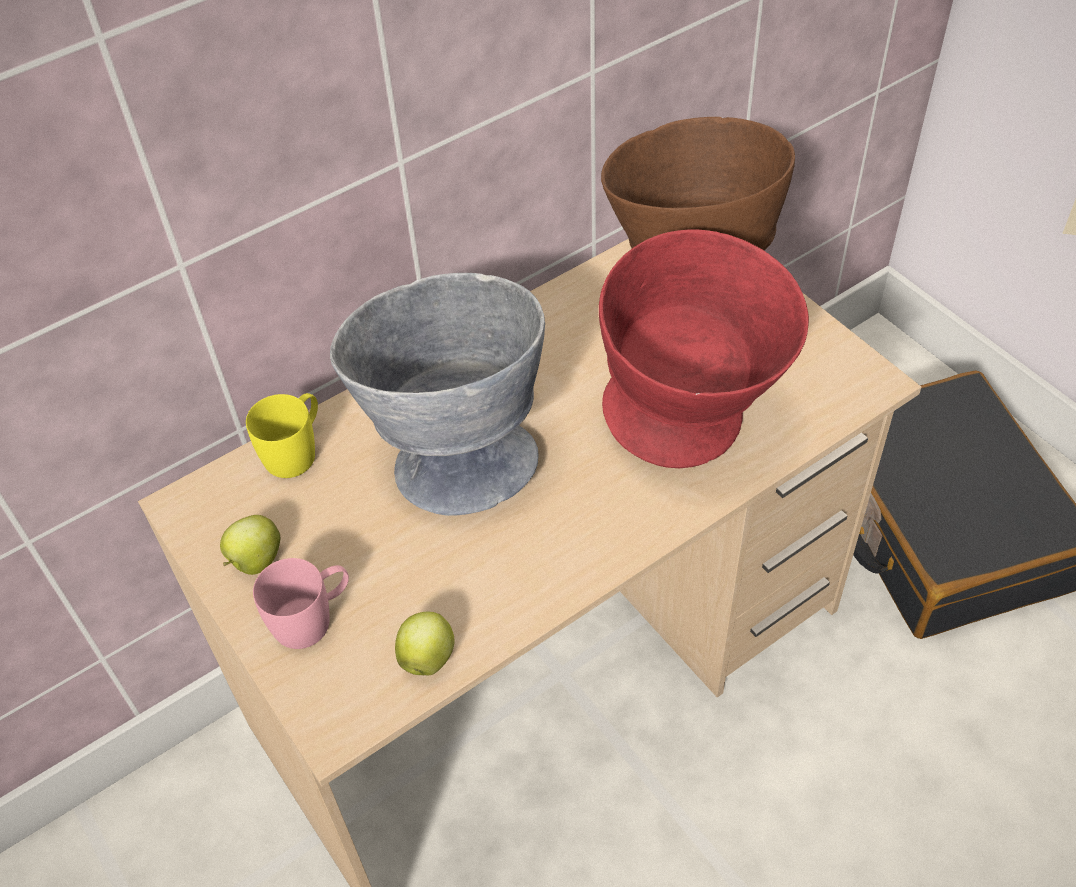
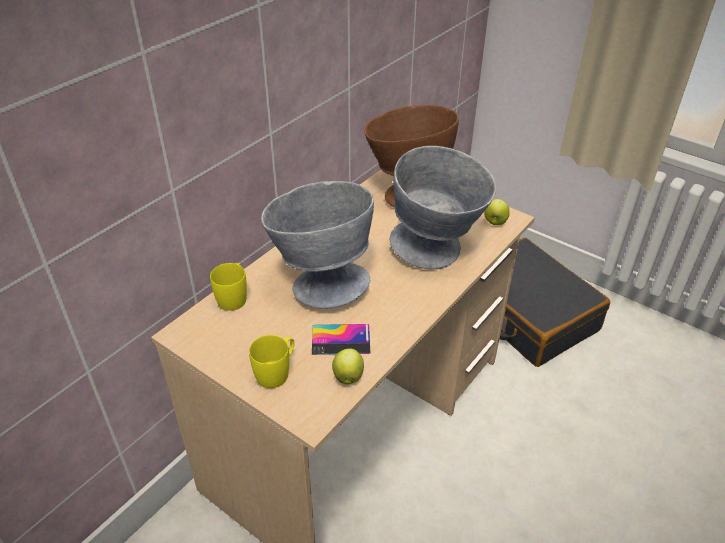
camera: 20 degrees left, 10 degrees down
(255, 561) = (232, 352): apple -> apple (495, 222)
(313, 618) = (277, 371): pink mug -> yellow mug
(444, 579) = (340, 339): none -> phone
(692, 431) = (437, 252): red bowl -> grey bowl

